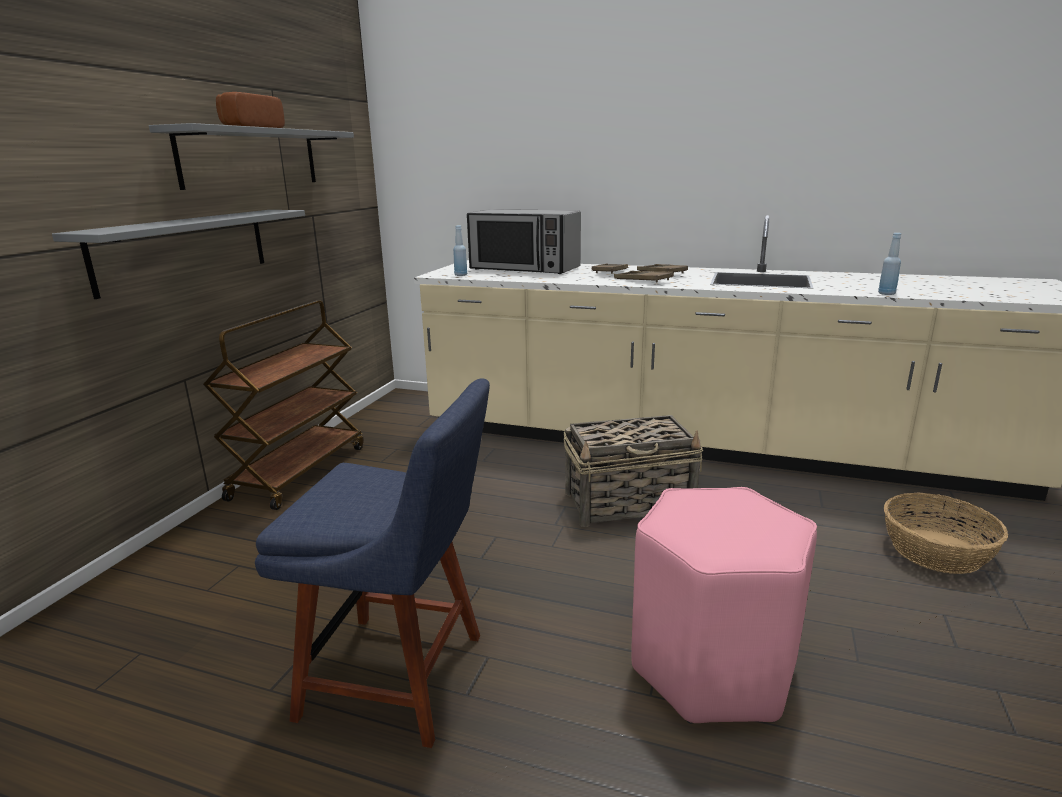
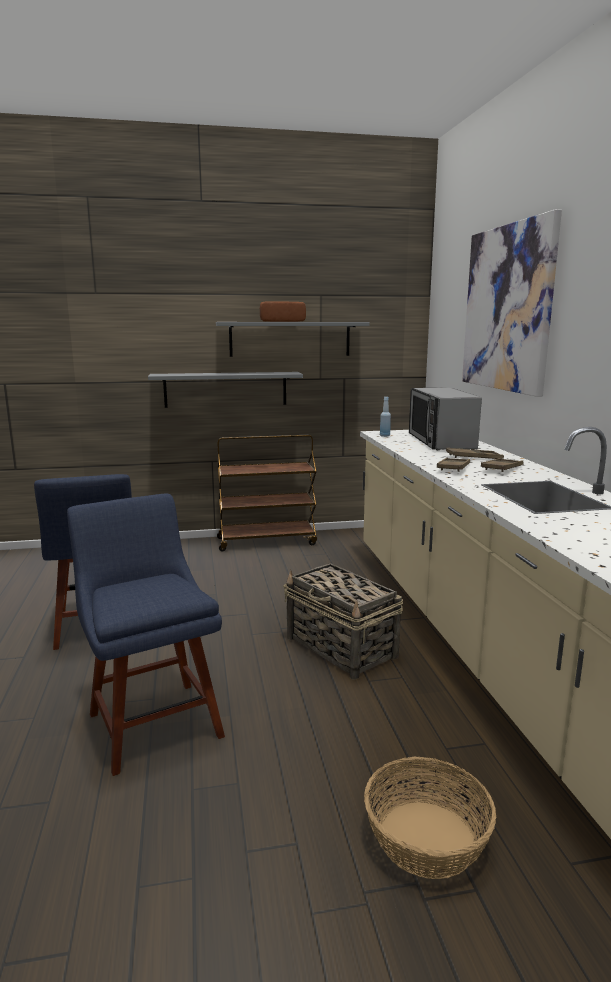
camera: 60 degrees right, 5 degrees down
(561, 116) = (507, 308): none -> picture
(712, 666) = (153, 721): pink stool -> blue chair
(886, 294) = (560, 539): blue bottle -> none

